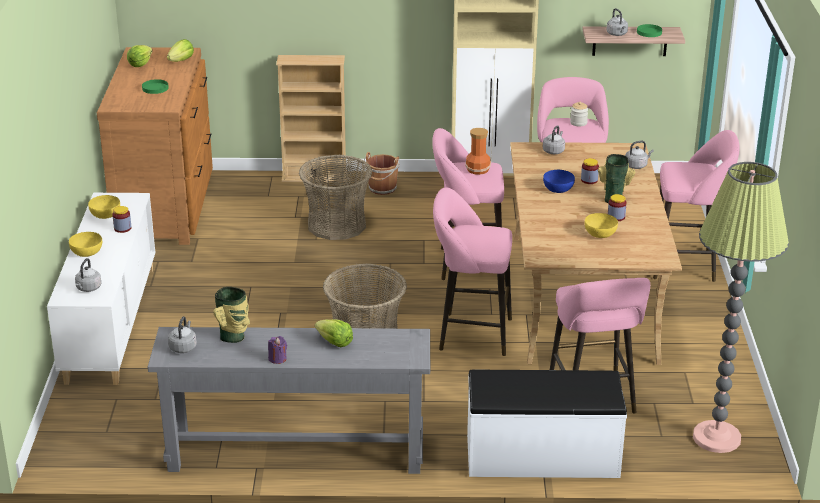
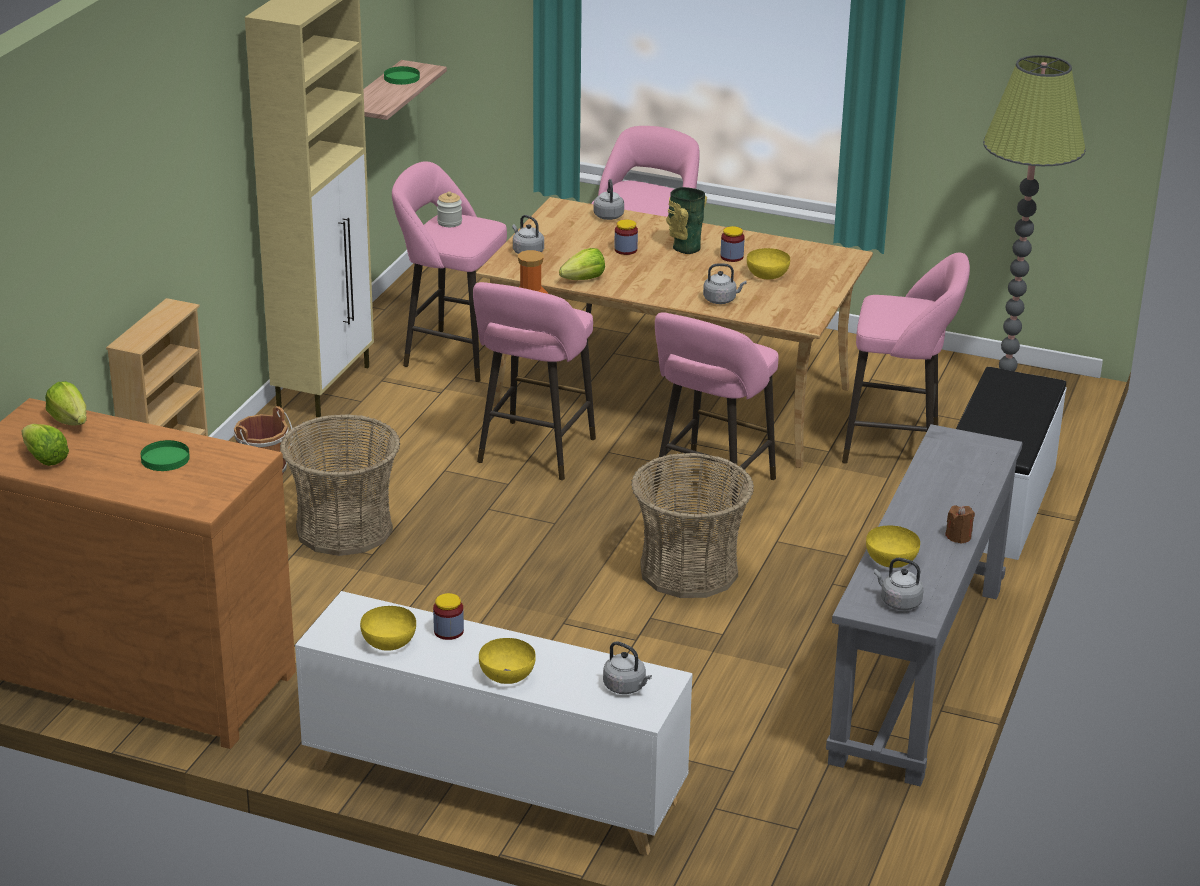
camera: 70 degrees left, 0 degrees up
(233, 337) = (890, 560): vase -> yellow bowl
(277, 359) = (958, 537): purple candle -> brown candle
(334, 342) = (936, 491): lettuce -> lettuce (584, 279)
(558, 189) = (636, 272): blue bowl -> none
(617, 34) = (389, 95): grey kettle -> grey kettle (721, 300)

